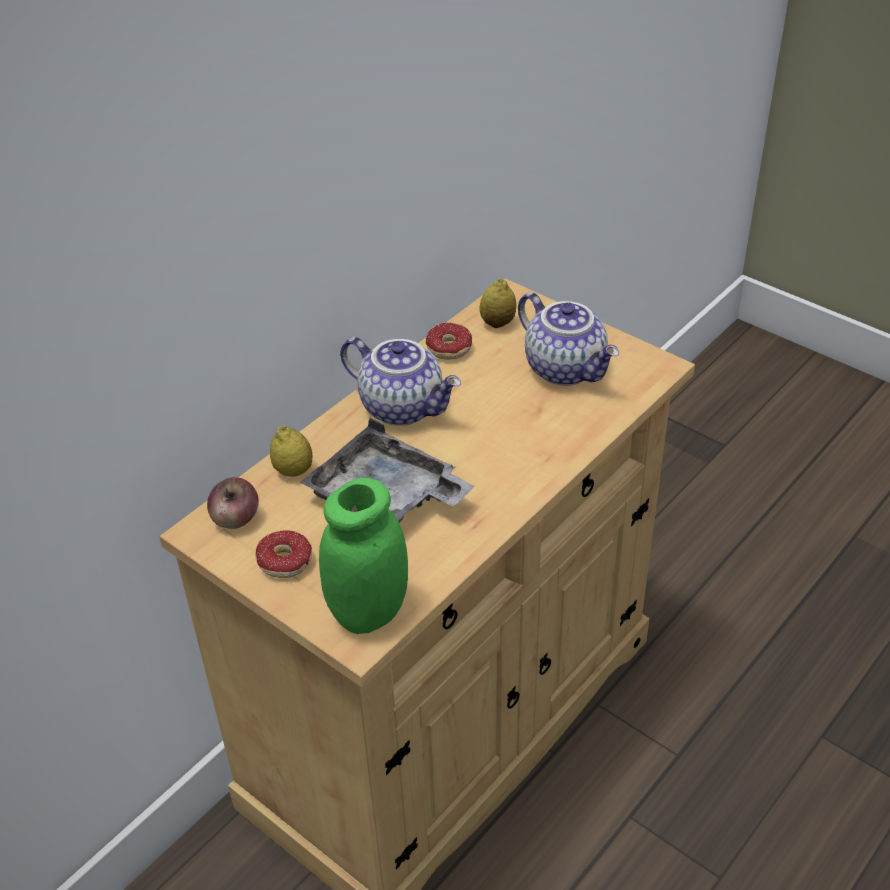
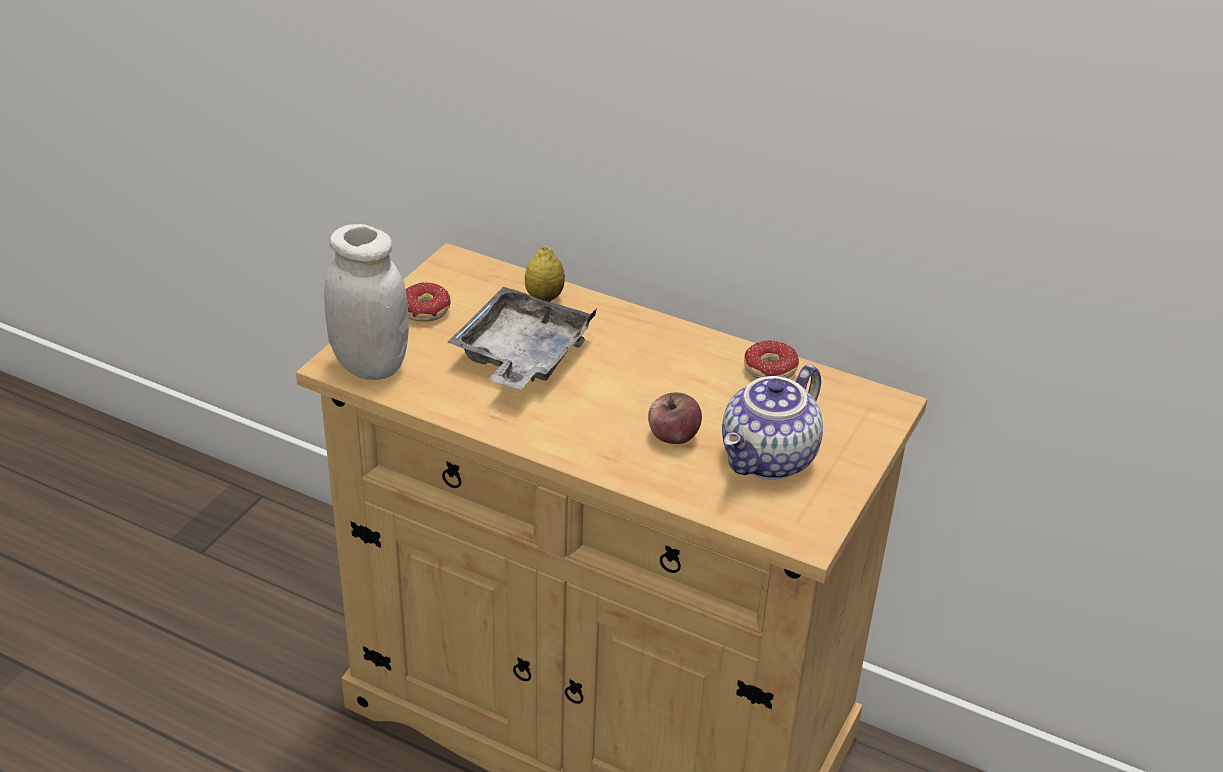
camera: 75 degrees right, 5 degrees down
(236, 519) = (472, 276): apple -> apple (673, 436)
(369, 611) = (370, 365): green jar -> white jar
(403, 407) = (659, 350): teapot -> none
(497, 323) = (833, 400): lemon -> none

